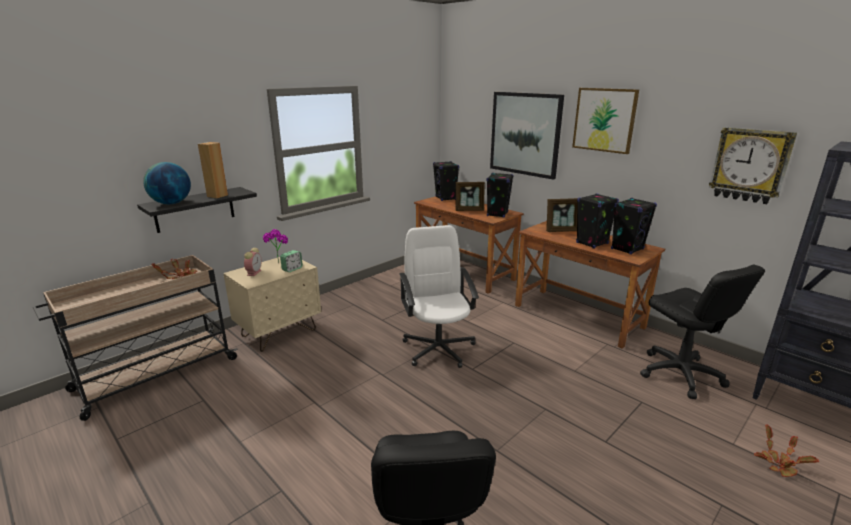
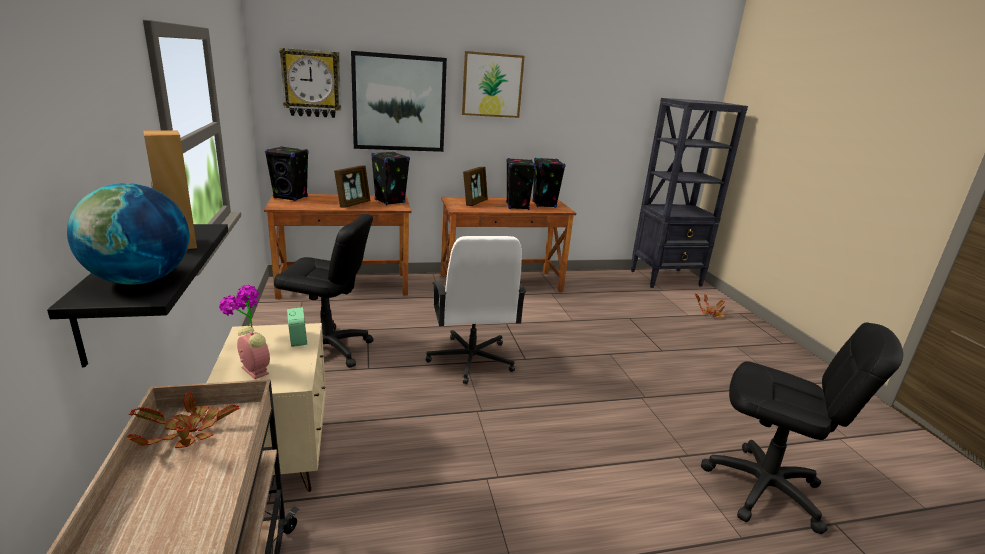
camera: 60 degrees left, 0 degrees up
(438, 348) = (471, 360): white office chair -> white office chair turned 120 degrees counterclockwise
(680, 374) = (610, 292): black office chair -> black office chair (328, 349)
(750, 165) = (609, 119): wall clock -> wall clock (311, 84)

